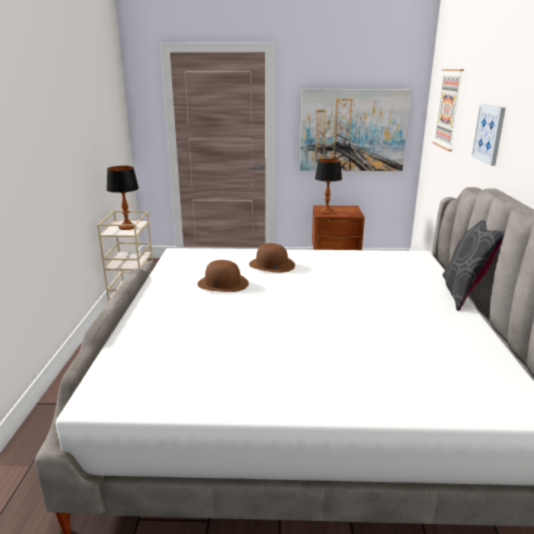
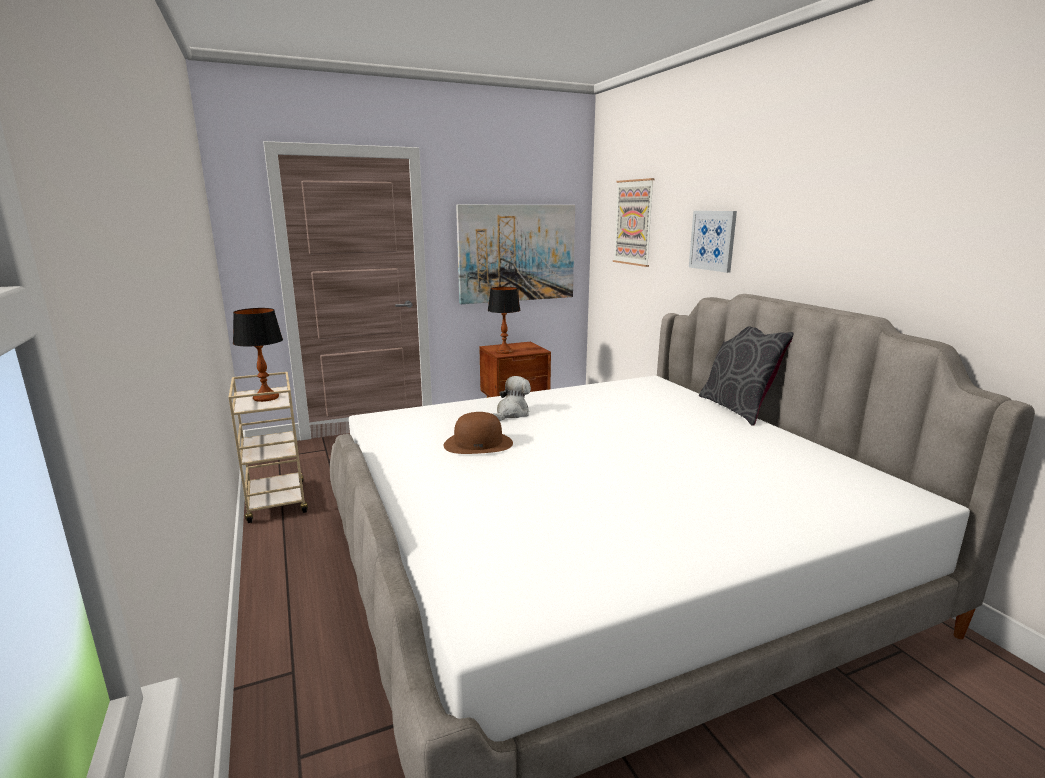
camera: 25 degrees left, 5 degrees down
(271, 265) = (511, 413): brown hat -> plush toy

